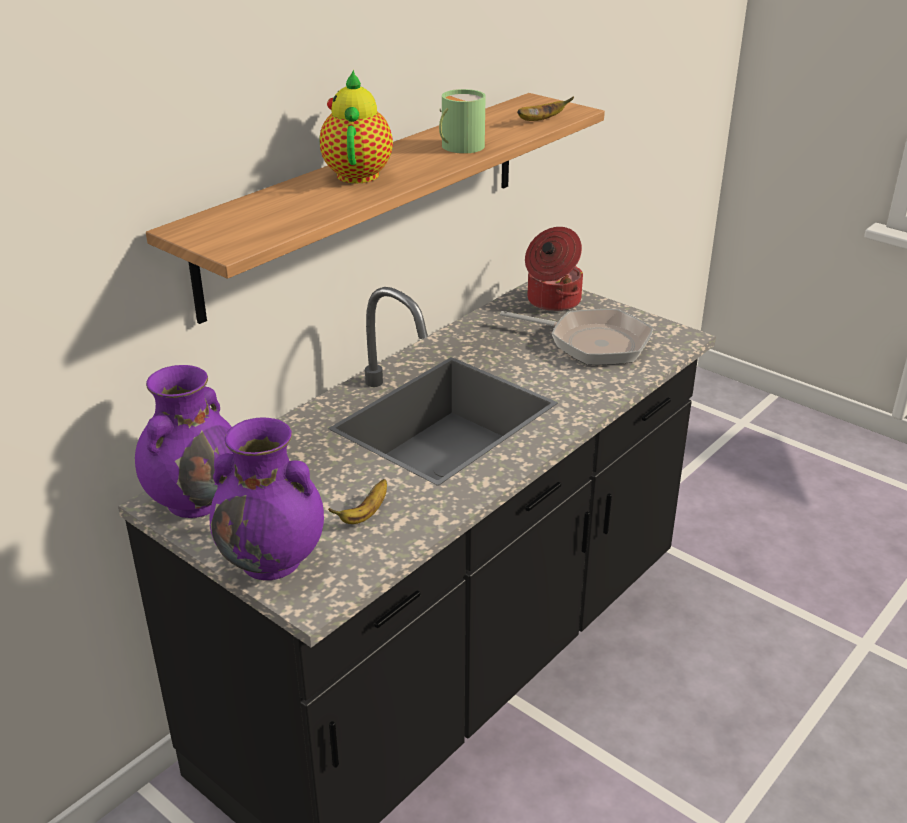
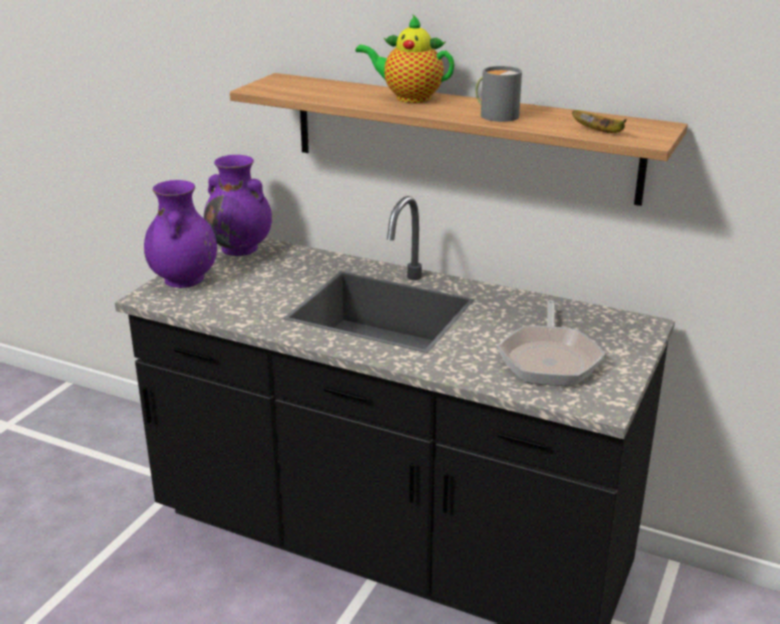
camera: 75 degrees right, 5 degrees down
(358, 173) = (408, 98): teapot -> teapot turned 150 degrees counterclockwise
(365, 514) = (239, 299): banana -> none
(458, 147) = (496, 115): green mug -> grey mug
(552, 301) = (620, 331): cooking pot -> none

